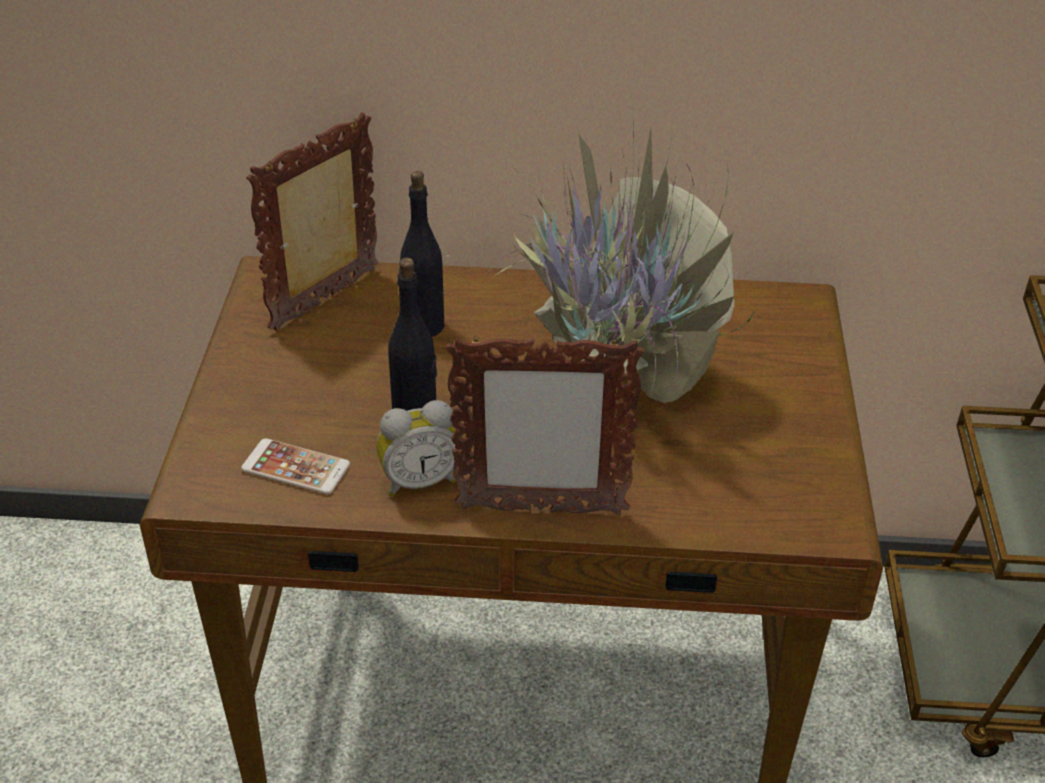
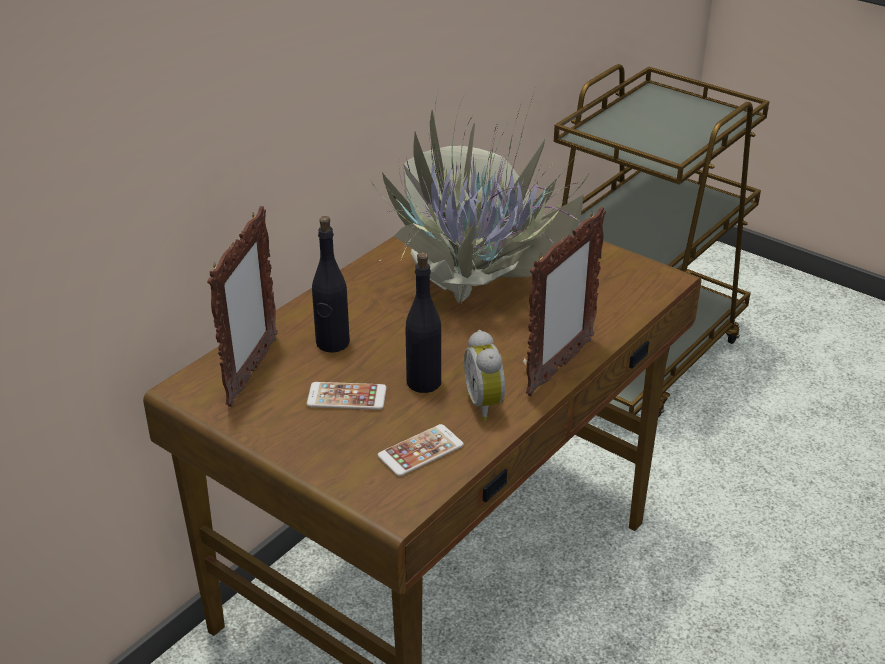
camera: 55 degrees left, 5 degrees down
(327, 300) = (251, 372): picture frame -> picture frame turned 150 degrees counterclockwise
(342, 377) = (347, 397): none -> phone
(419, 481) = (487, 404): alarm clock -> alarm clock turned 150 degrees clockwise

